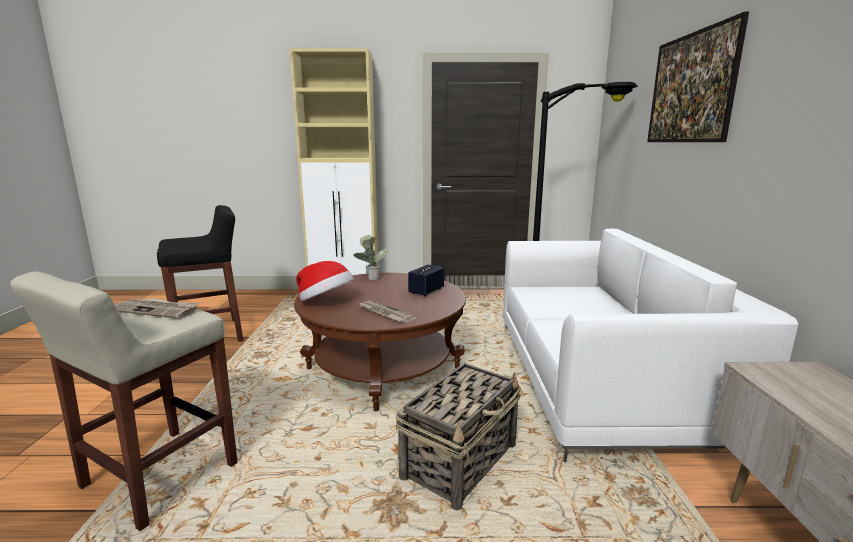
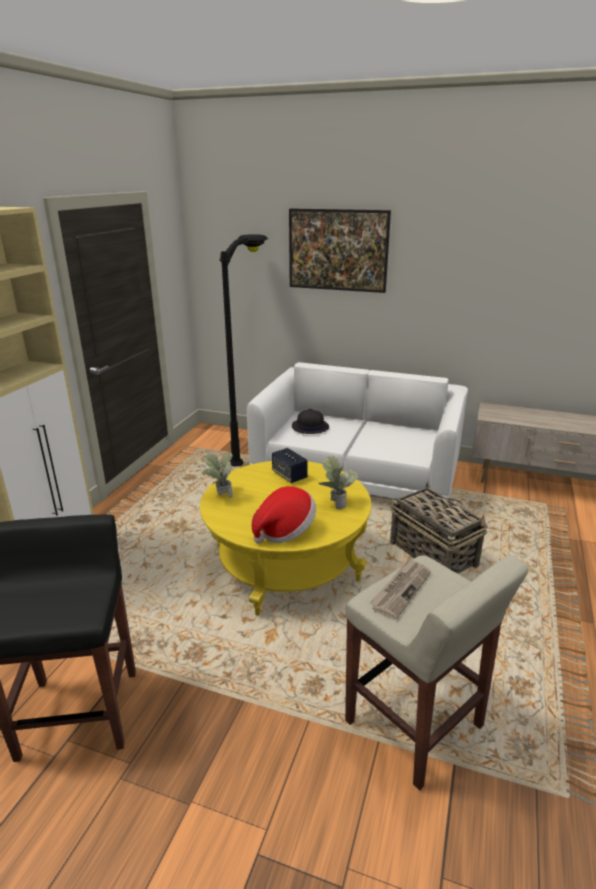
camera: 70 degrees left, 10 degrees up
(383, 368) = (287, 564): brown coffee table -> yellow coffee table
(385, 313) = (335, 503): newspaper -> potted plant
(565, 294) = (310, 427): none -> black hat

